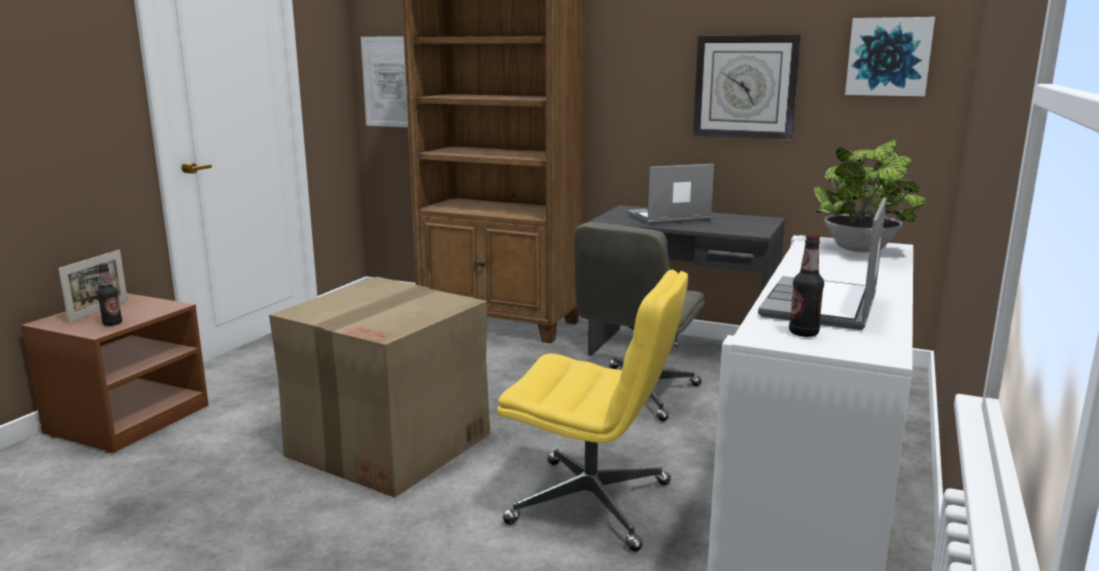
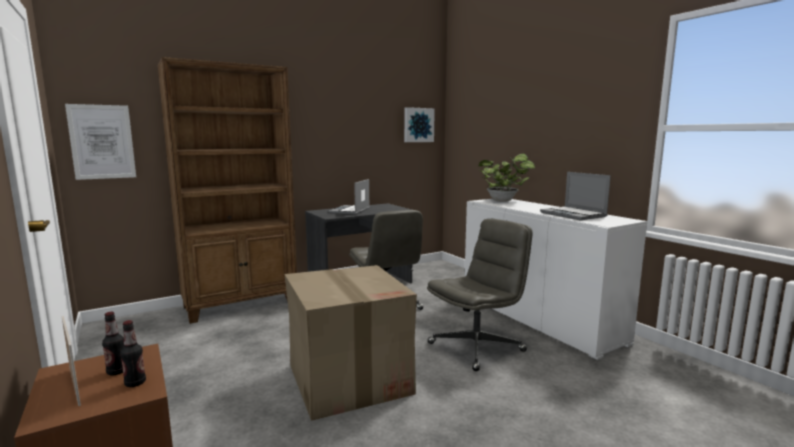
camera: 55 degrees left, 5 degrees down
(593, 503) = (476, 347): yellow office chair -> grey office chair
(745, 87) = (362, 139): wall clock -> none
(803, 333) = (604, 221): bottle -> bottle (117, 371)

